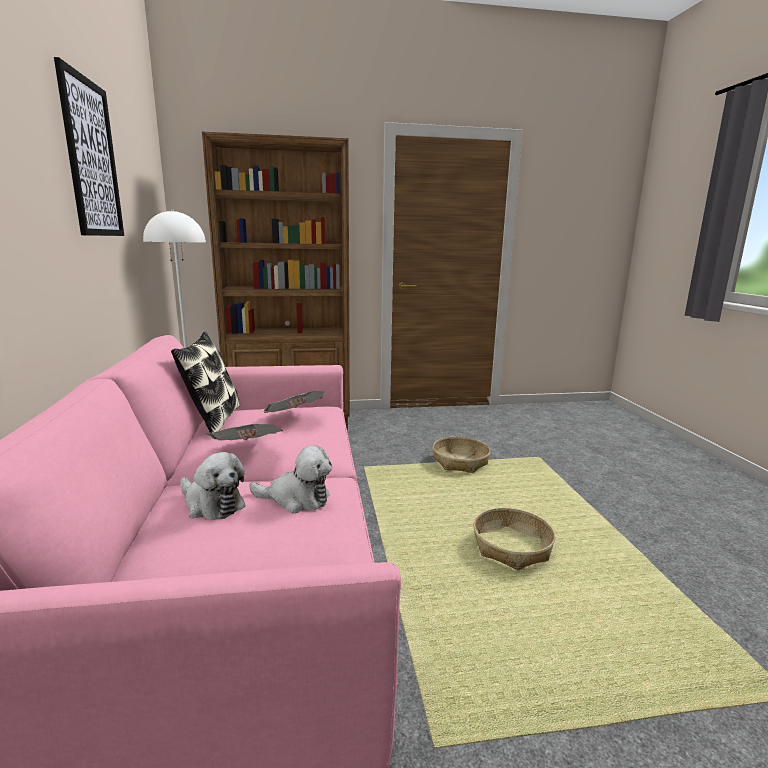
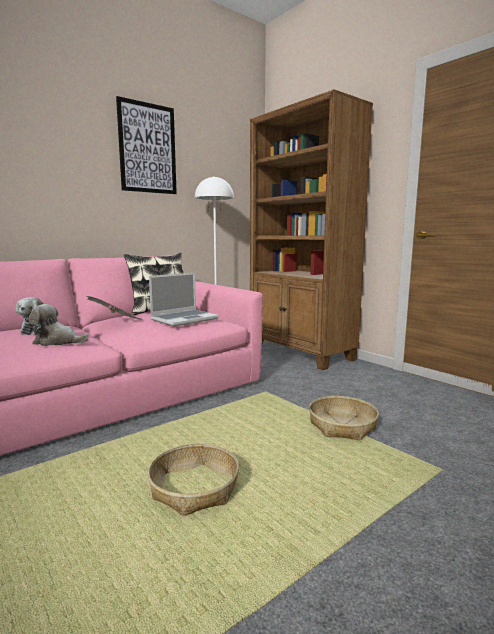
camera: 60 degrees right, 5 degrees down
(294, 418) = (185, 319): newspaper -> laptop
(296, 499) = (57, 342): plush toy -> plush toy turned 120 degrees clockwise

